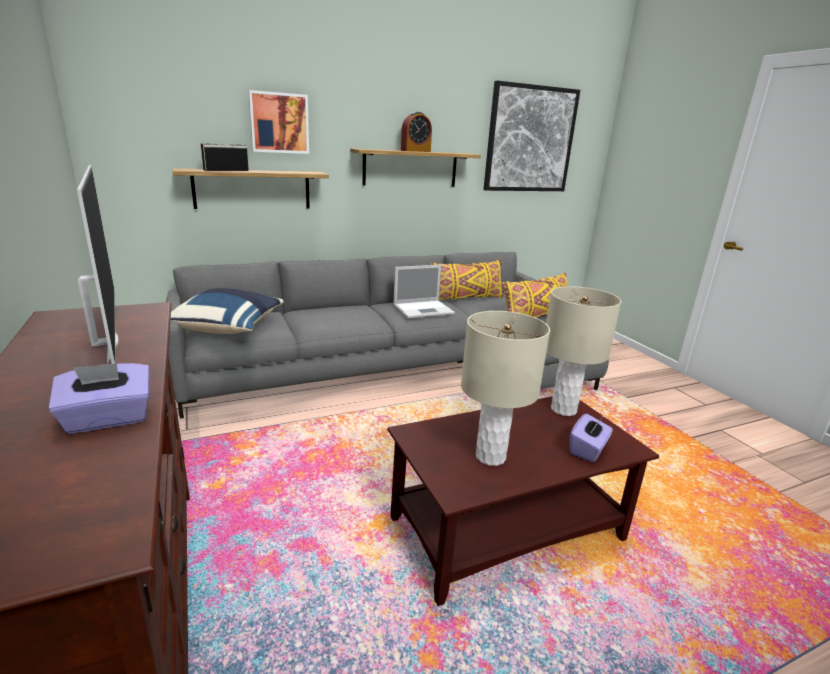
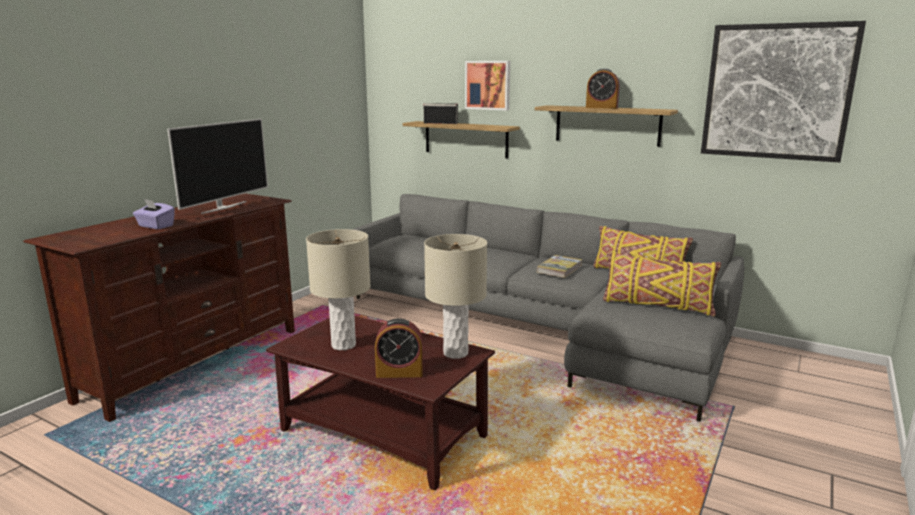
camera: 55 degrees right, 5 degrees down
(228, 328) = (401, 242): blue pillow -> none
(424, 309) = (559, 268): laptop -> book
(588, 450) = (399, 372): purple tissue box -> alarm clock

